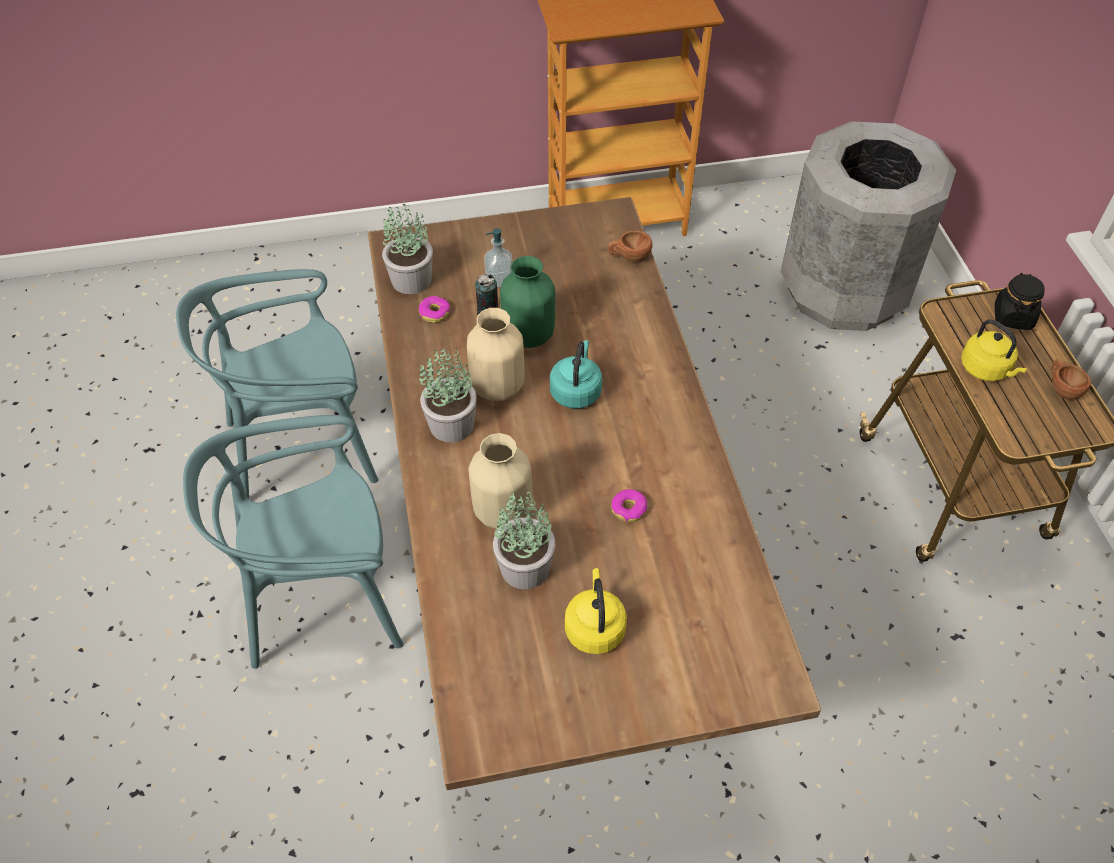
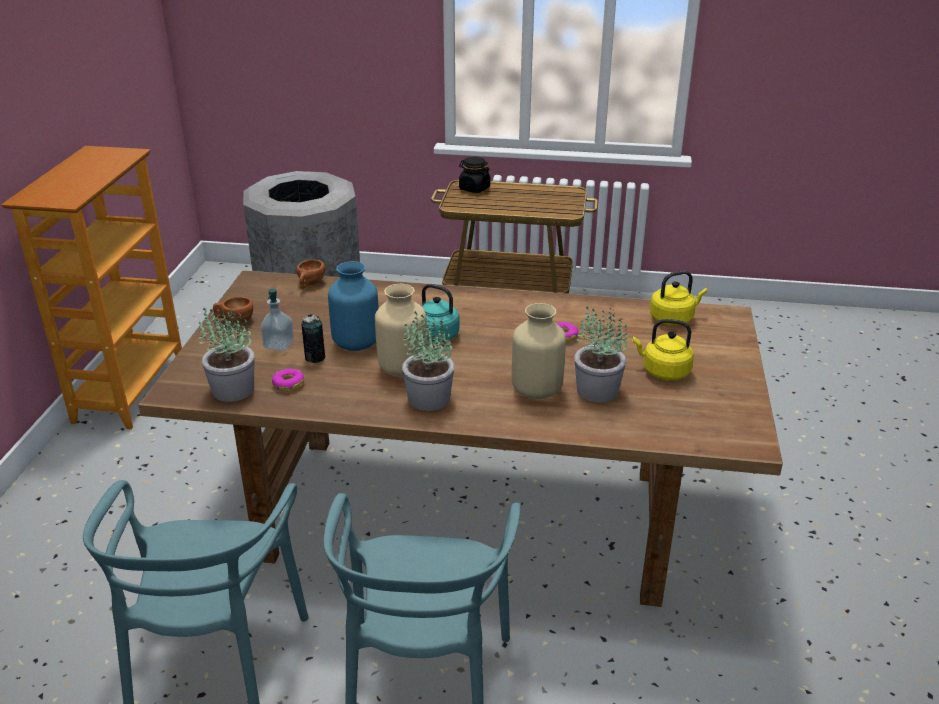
camera: 70 degrees left, 20 degrees down
(527, 334) = (356, 344): green vase -> blue vase
(986, 369) = (510, 206): yellow kettle -> yellow kettle (673, 318)
(1061, 388) = (538, 192): brown cup -> brown cup (234, 320)

